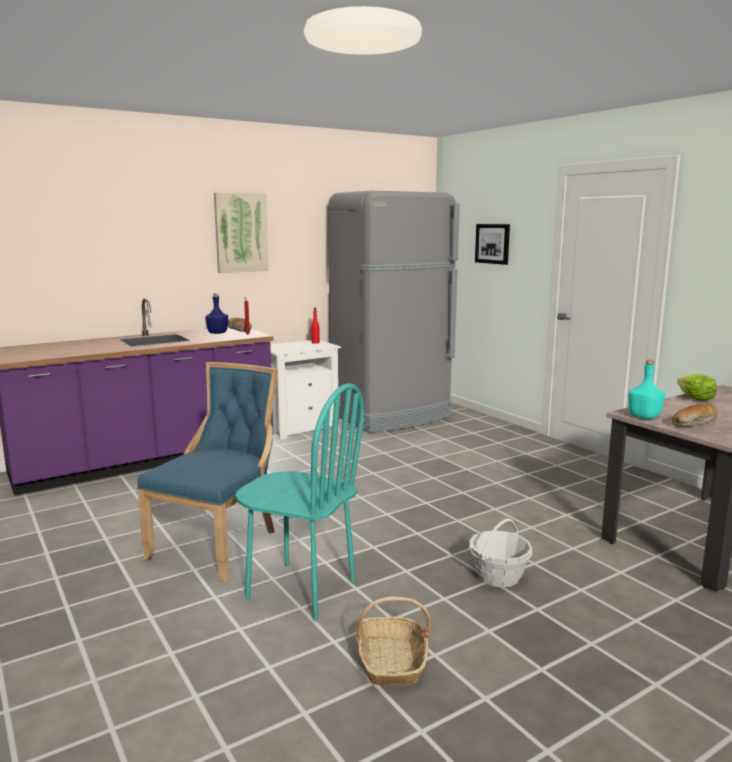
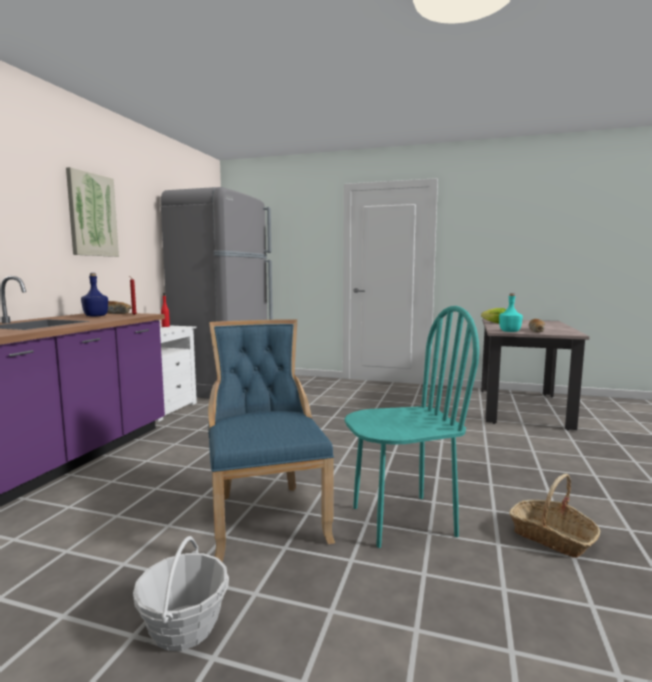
camera: 40 degrees left, 5 degrees down
(493, 243) = (286, 242): picture -> none
(498, 576) = (487, 459): basket -> basket (184, 627)

